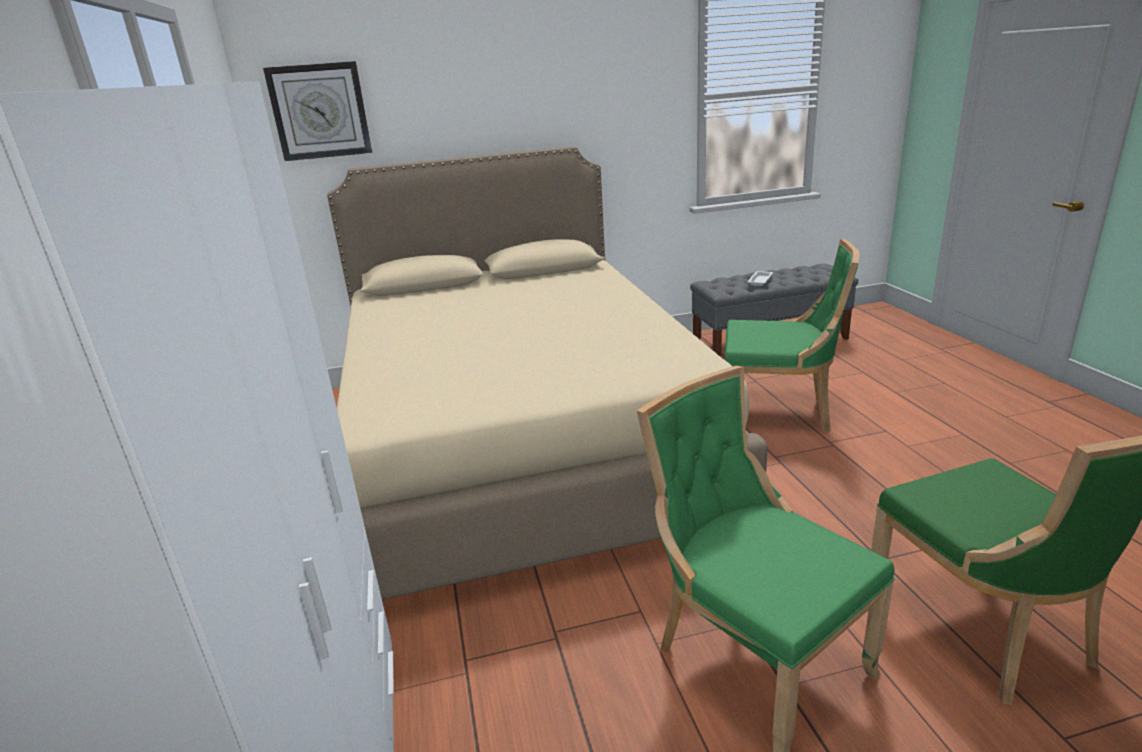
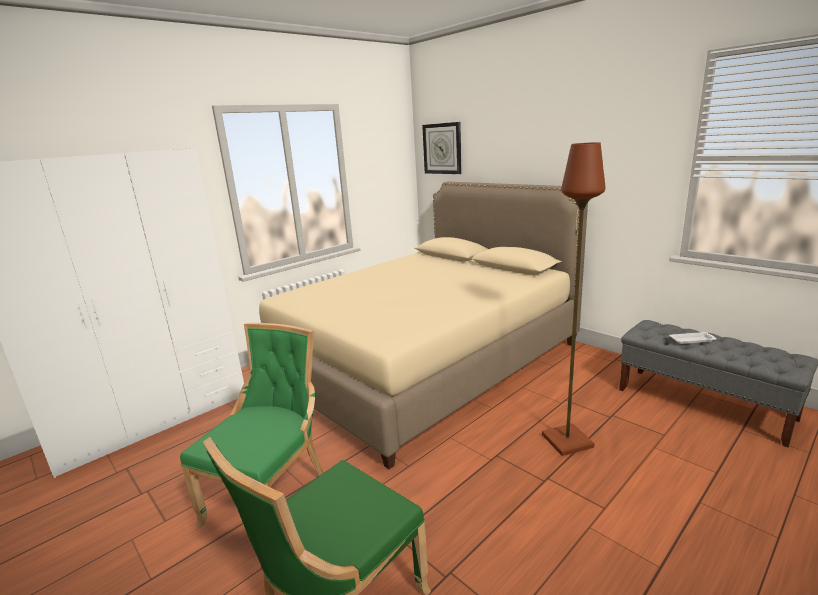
camera: 60 degrees right, 5 degrees down
(779, 413) = (567, 441): green chair -> brown floor lamp

